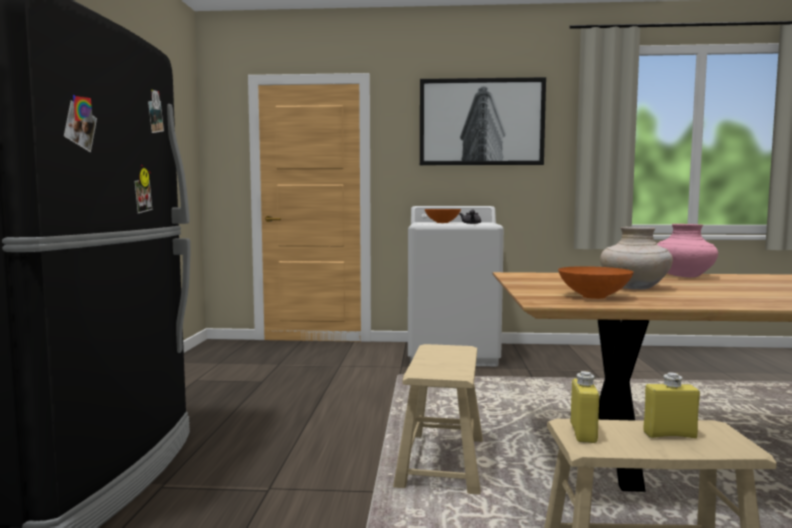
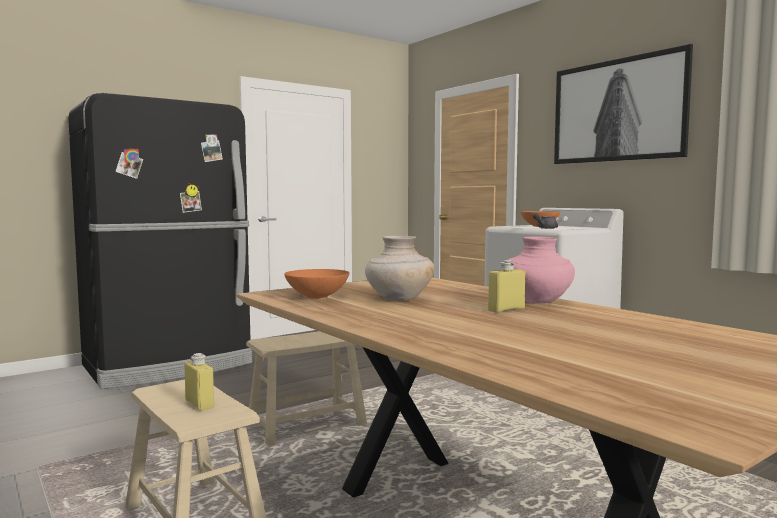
camera: 50 degrees right, 0 degrees up
(583, 433) = (176, 386): yellow bottle -> yellow bottle (506, 310)

